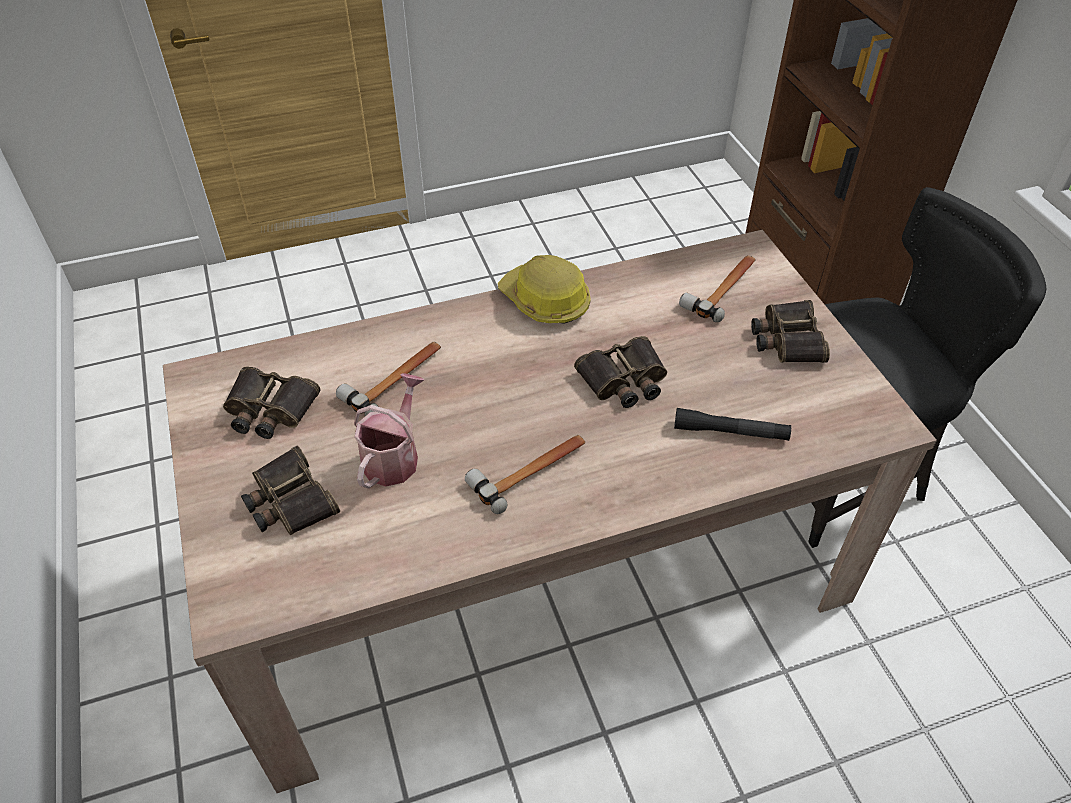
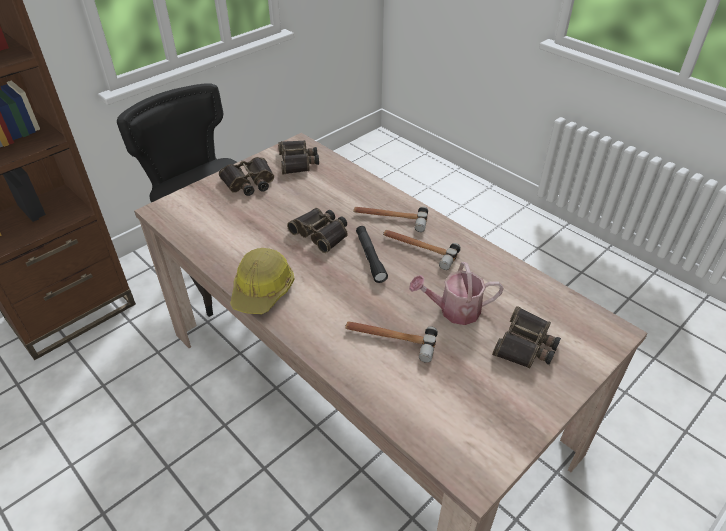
camera: 115 degrees left, 5 degrees down
(269, 410) = (468, 400): binoculars -> binoculars (298, 162)
(723, 289) = (211, 213): hammer -> hammer (389, 218)
(730, 432) = (337, 188): black flashlight -> black flashlight (370, 257)

